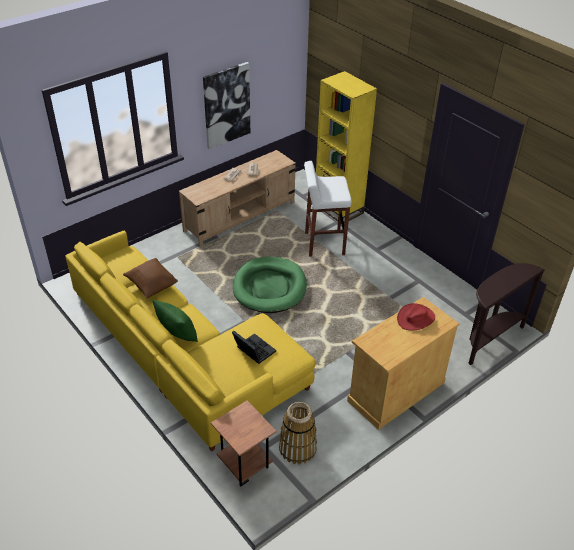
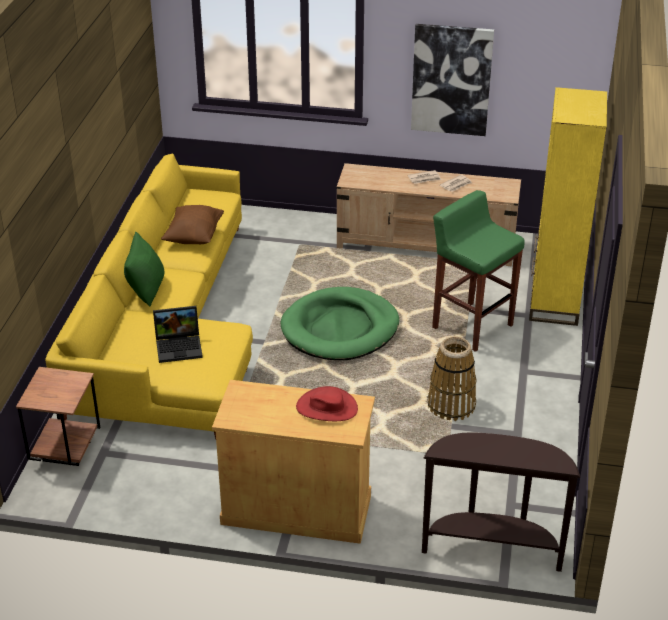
camera: 50 degrees right, 5 degrees down
(253, 350) = (180, 346): laptop -> laptop turned 75 degrees clockwise
(298, 448) = (127, 477): basket -> basket (451, 405)
(323, 243) = (471, 326): white stool -> green stool

